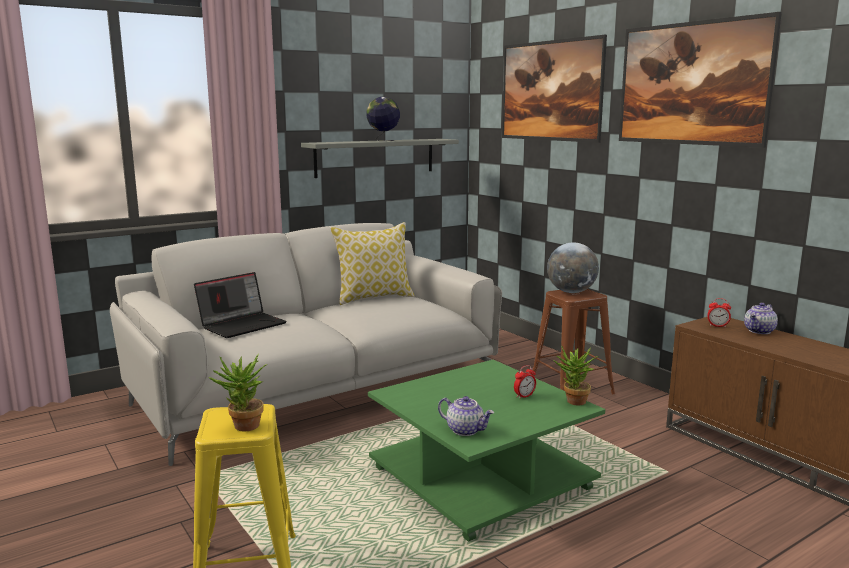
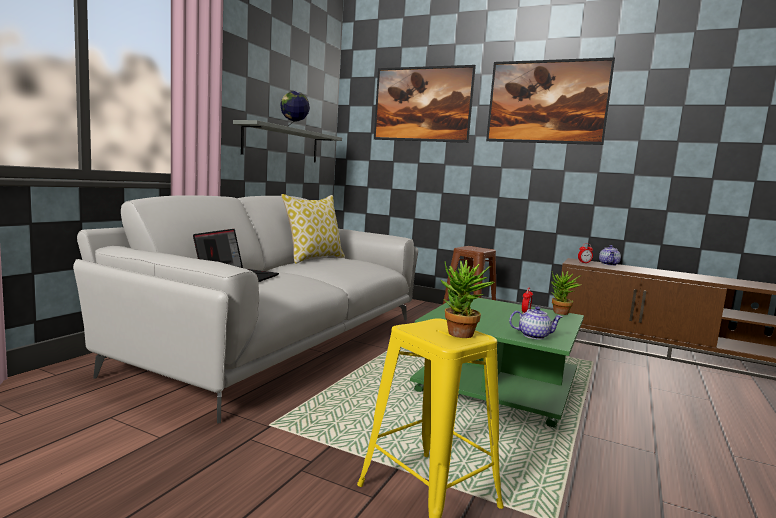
camera: 30 degrees left, 5 degrees down
(571, 292) = (470, 248): globe -> none

